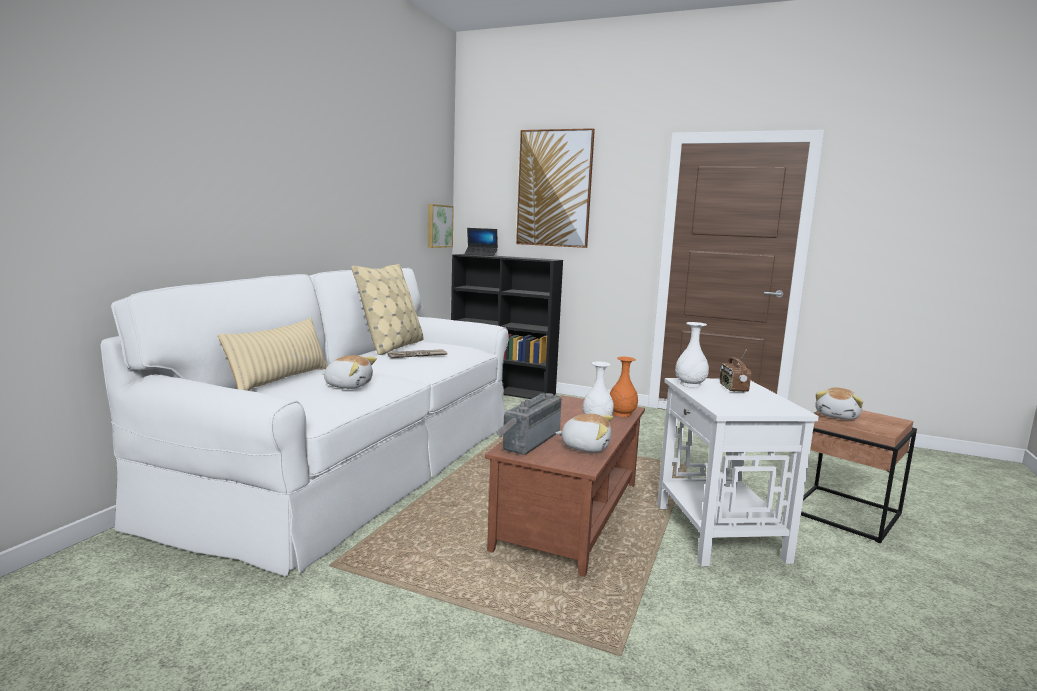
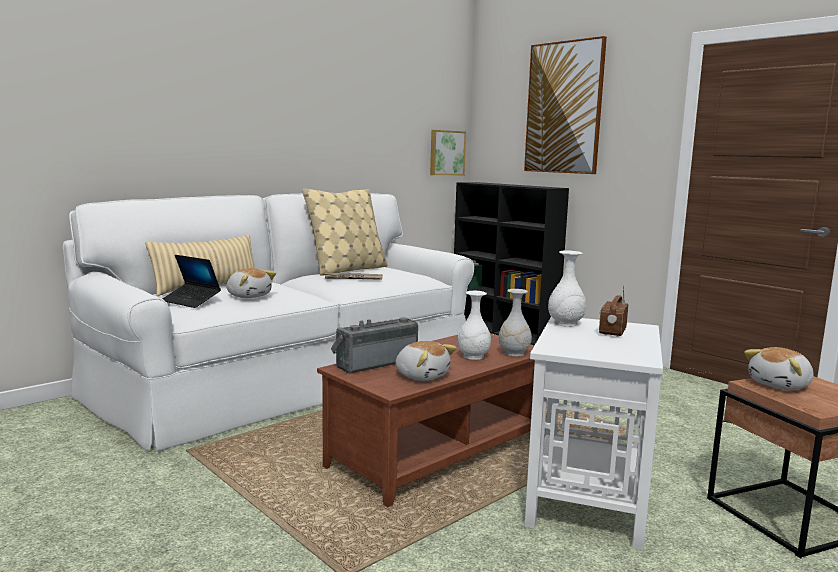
camera: 25 degrees right, 0 degrees up
(481, 255) = (487, 183): laptop -> laptop (191, 301)
(621, 414) = (513, 353): orange vase -> white vase

